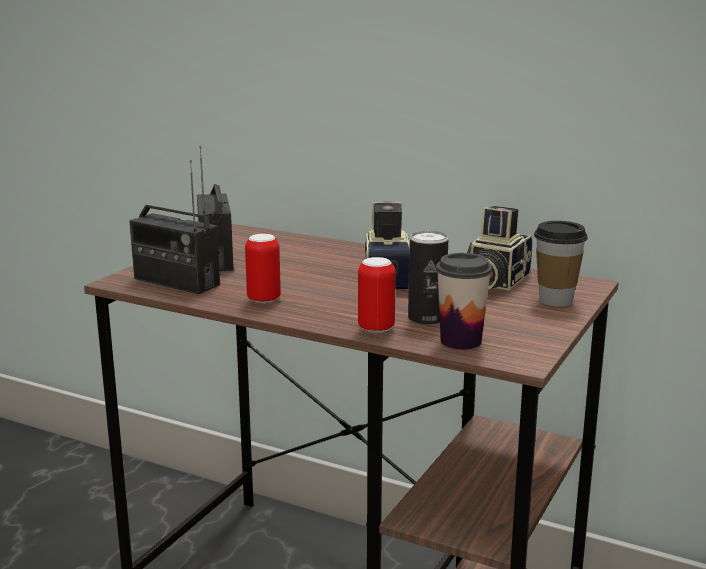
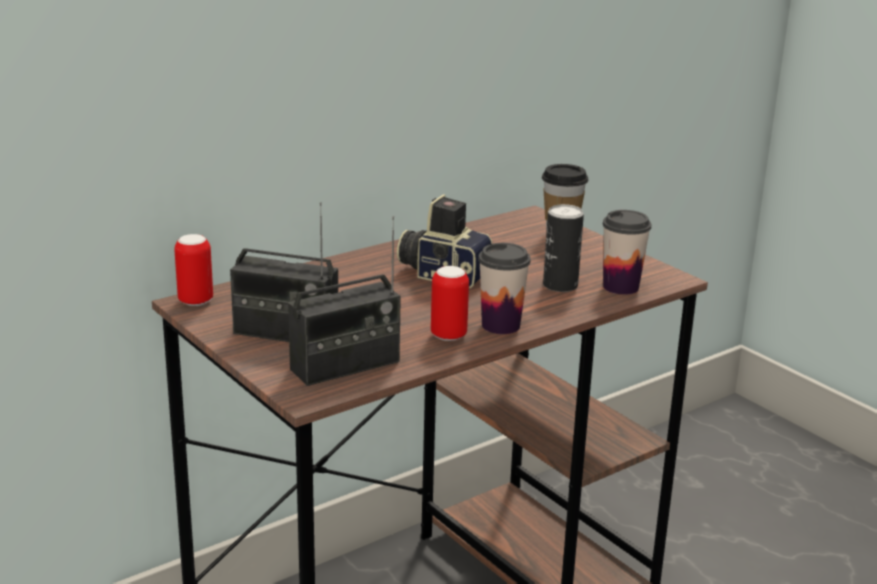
camera: 65 degrees left, 5 degrees up
(305, 312) = (500, 325): none -> cup
(376, 328) = (567, 308): can -> can (195, 301)
(493, 282) = (496, 241): camera -> none

